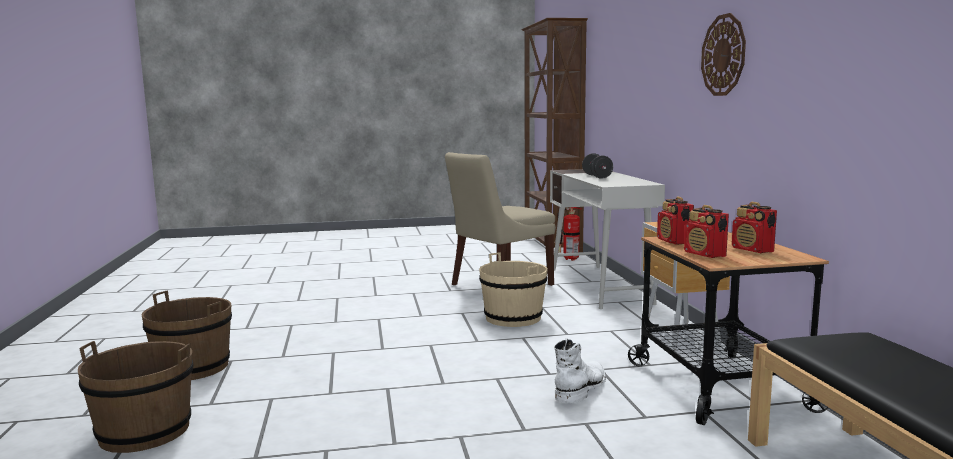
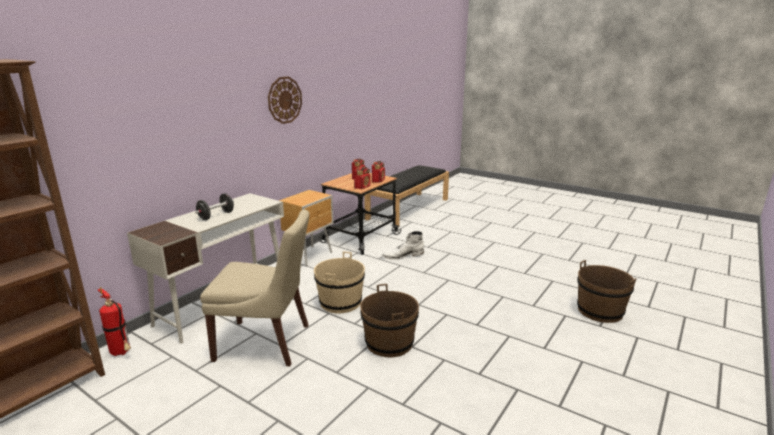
camera: 135 degrees left, 10 degrees up
(193, 368) = (571, 351): brown bucket -> brown bucket (389, 343)

